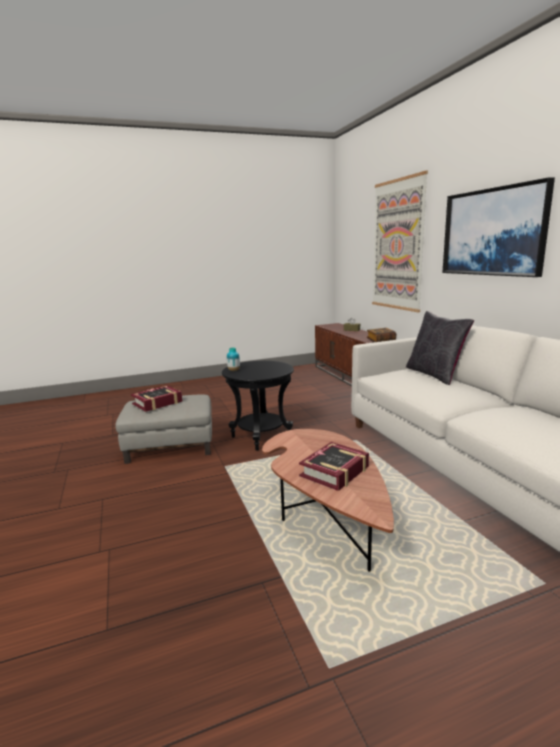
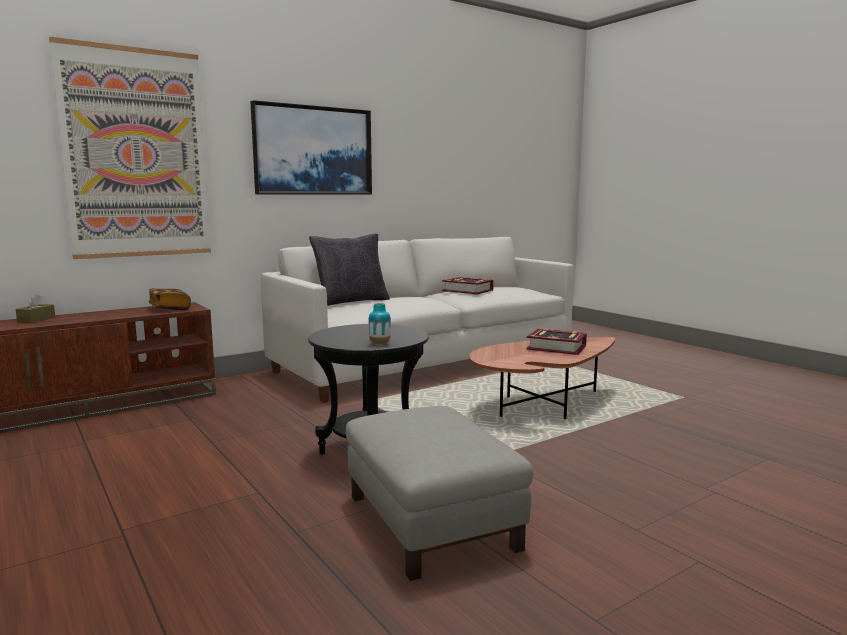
camera: 105 degrees left, 5 degrees down
(157, 403) = (443, 431): book -> book (468, 290)

